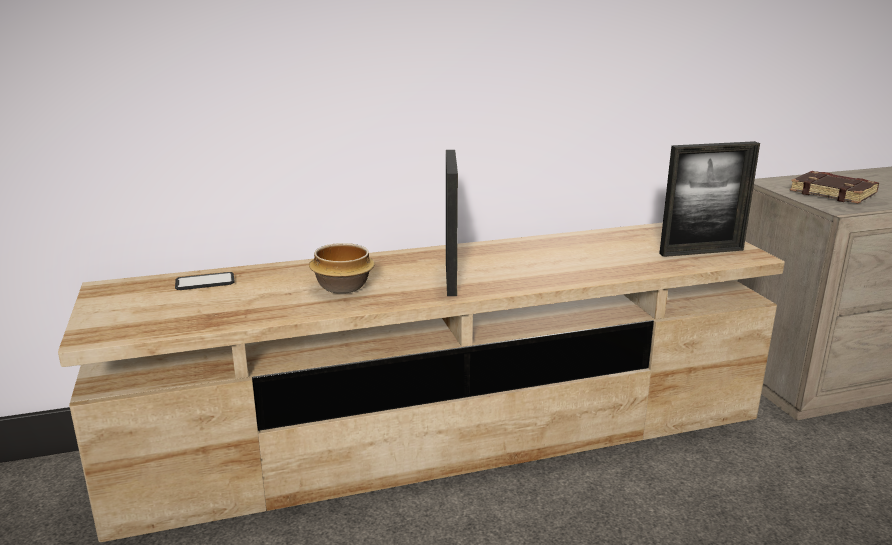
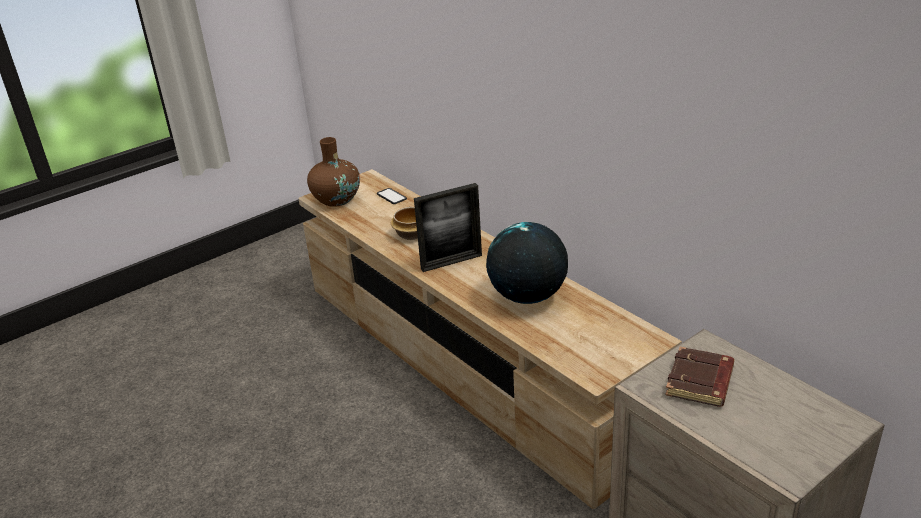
camera: 70 degrees right, 10 degrees up
(136, 320) = (336, 199): none -> brown vase
(574, 255) = (527, 296): none -> globe
(701, 252) = (584, 351): picture frame -> none

